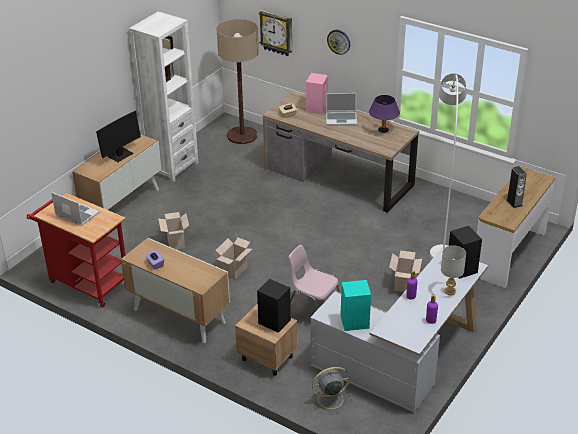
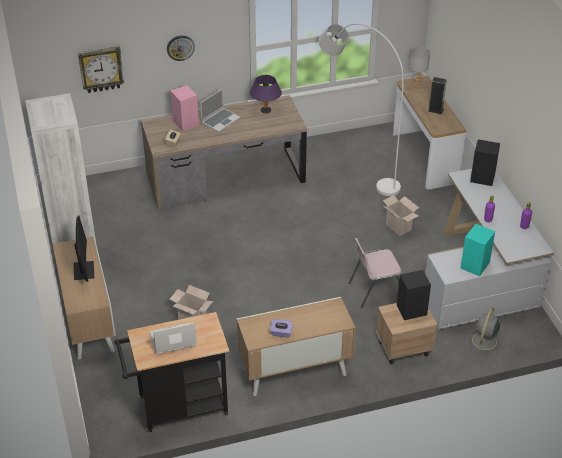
camera: 50 degrees left, 5 degrees up
(86, 282) = (177, 408): red cart -> black cart
(234, 271) = (275, 306): cardboard box -> none
(242, 135) = (90, 194): floor lamp -> none
(450, 291) = (502, 198): grey table lamp -> grey table lamp (417, 85)

